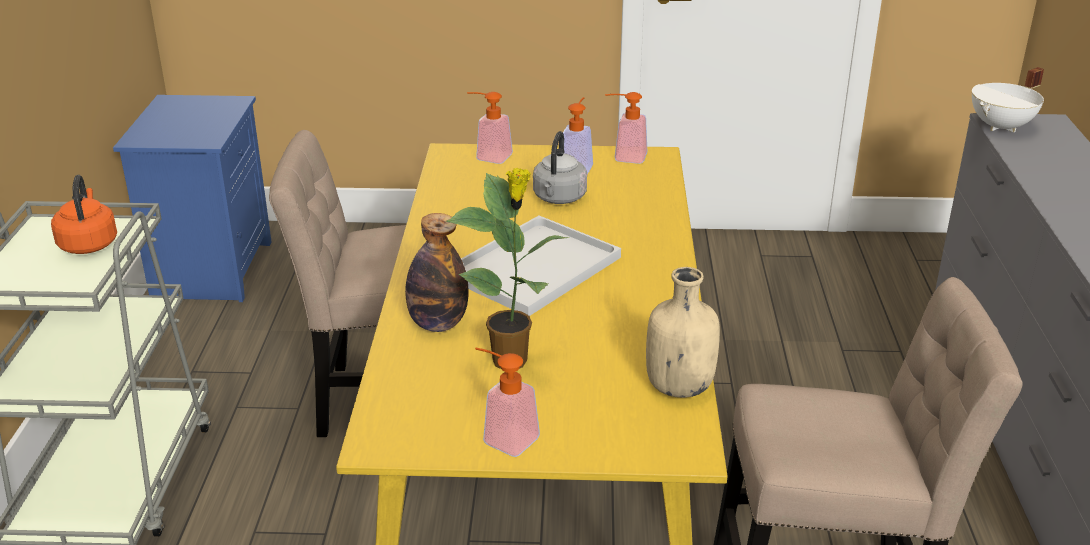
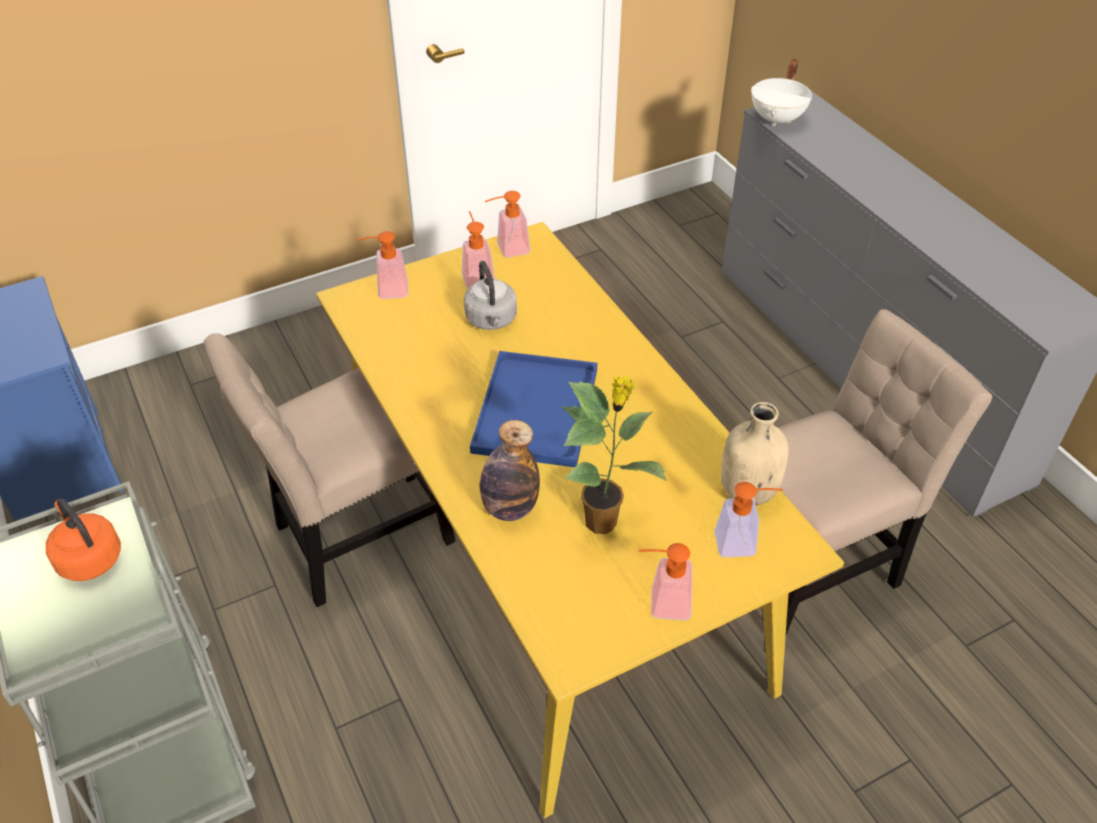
camera: 30 degrees left, 15 degrees up
(534, 265) = (535, 407): white tray -> blue tray
(632, 423) = (743, 543): none -> soap dispenser

